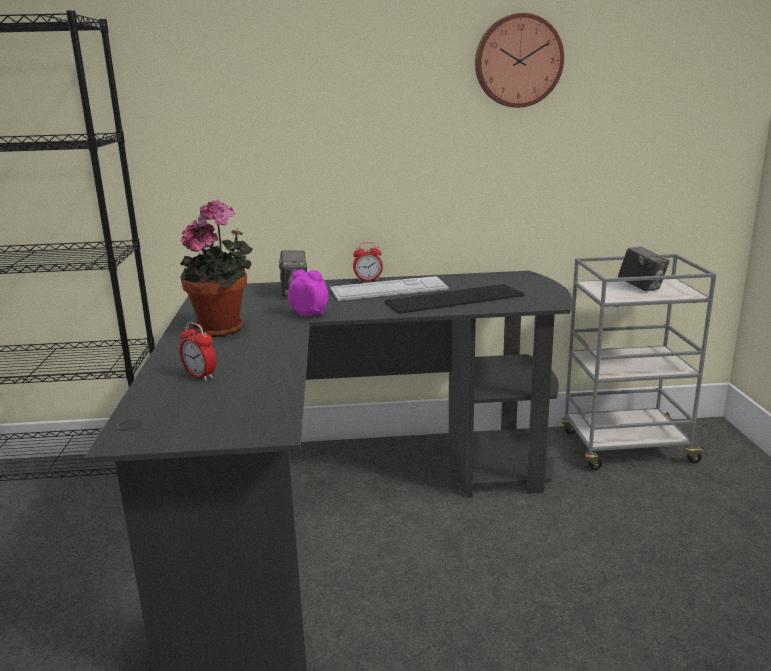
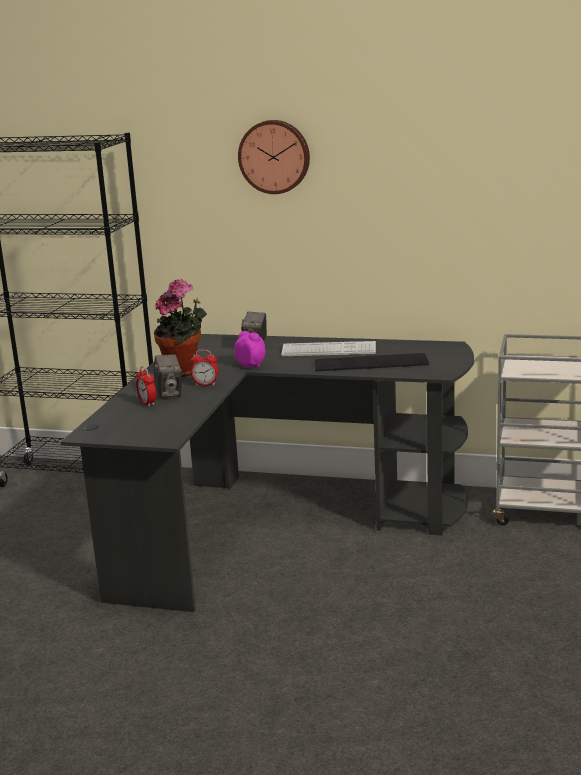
camera: 20 degrees right, 0 degrees up
(368, 280) = (321, 340): alarm clock -> alarm clock (205, 384)
(518, 61) = (450, 163): wall clock -> wall clock (274, 156)
(641, 287) = (553, 366): camera -> camera (169, 393)

